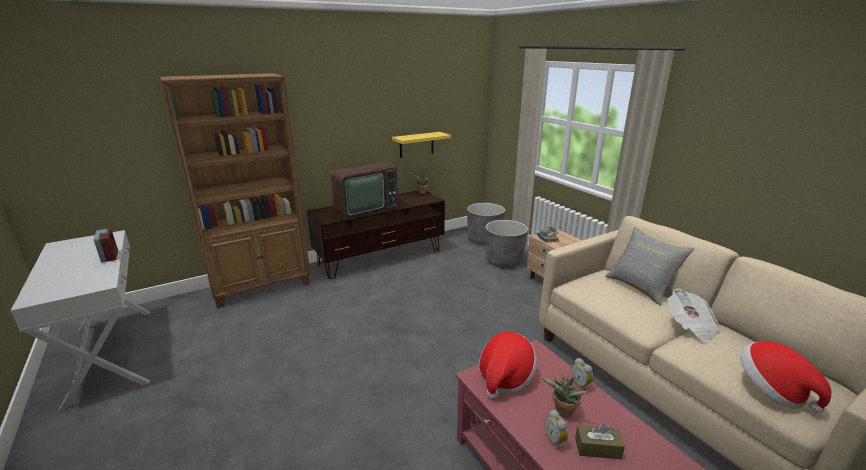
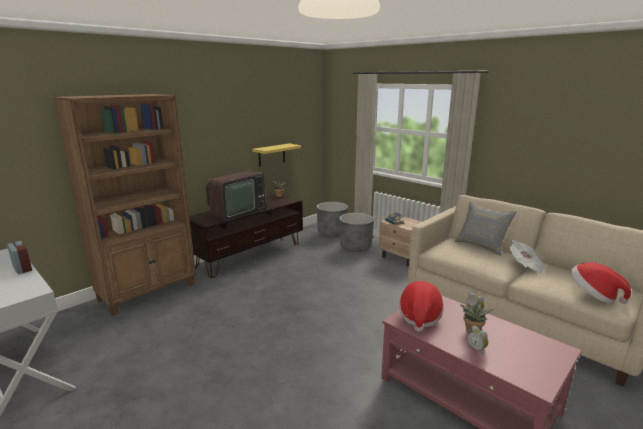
camera: 15 degrees left, 5 degrees down
(597, 448) = (506, 349): brown tissue box -> none

